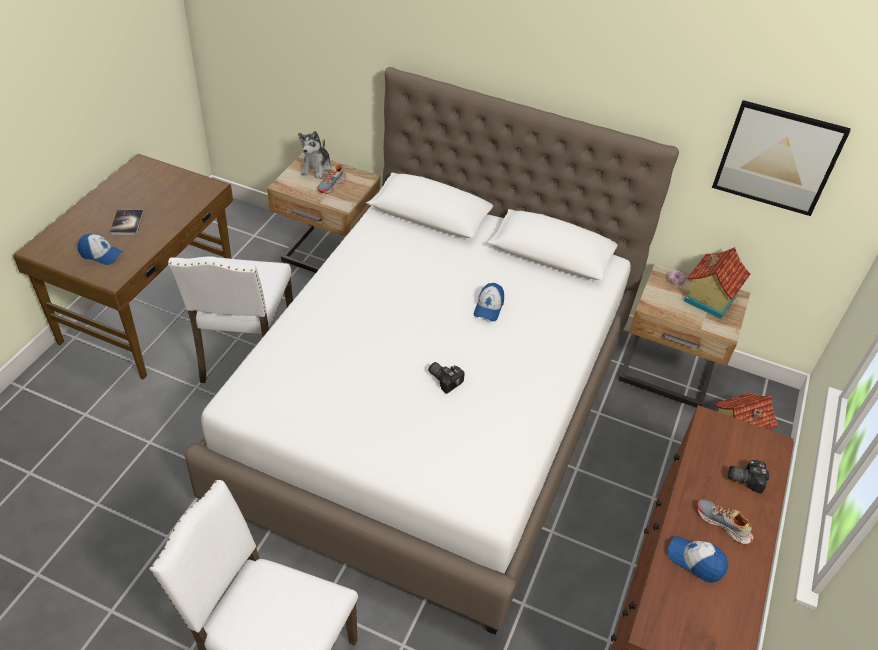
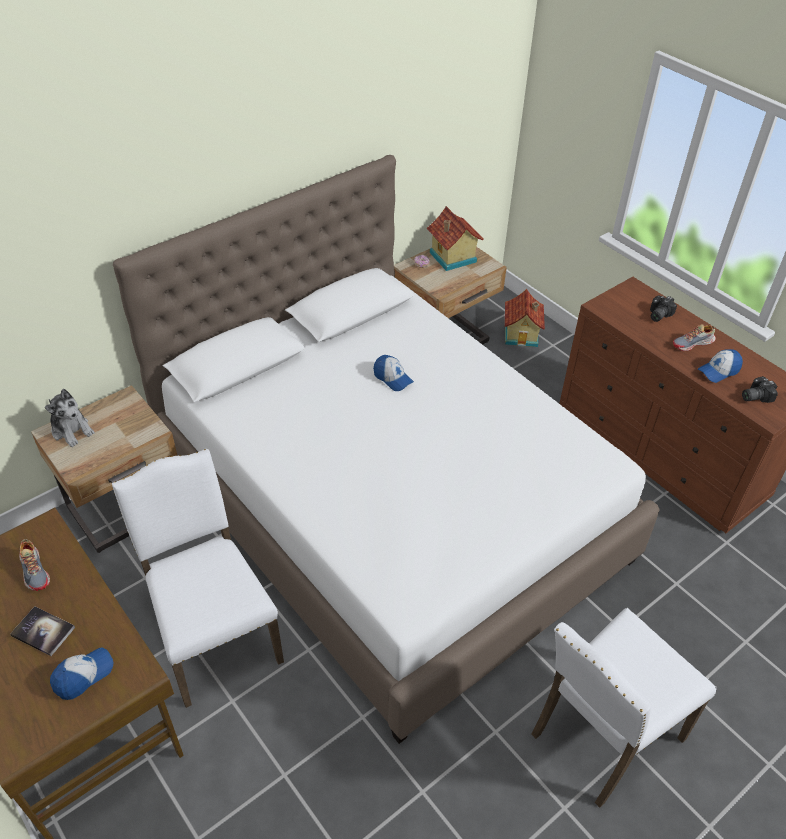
camera: 60 degrees left, 0 degrees up
(245, 353) = (214, 636): white chair -> white chair turned 150 degrees counterclockwise
(332, 185) = (113, 427): shoe -> shoe (35, 570)
(445, 379) = (462, 440): camera -> camera (754, 396)
(777, 158) = (448, 115): picture -> none

